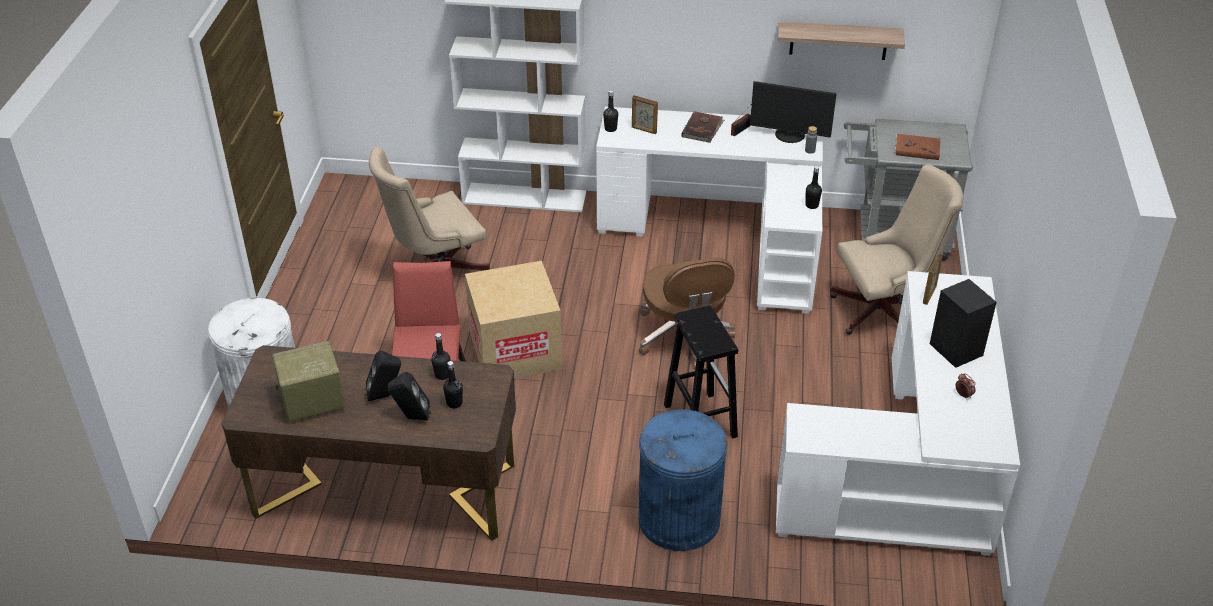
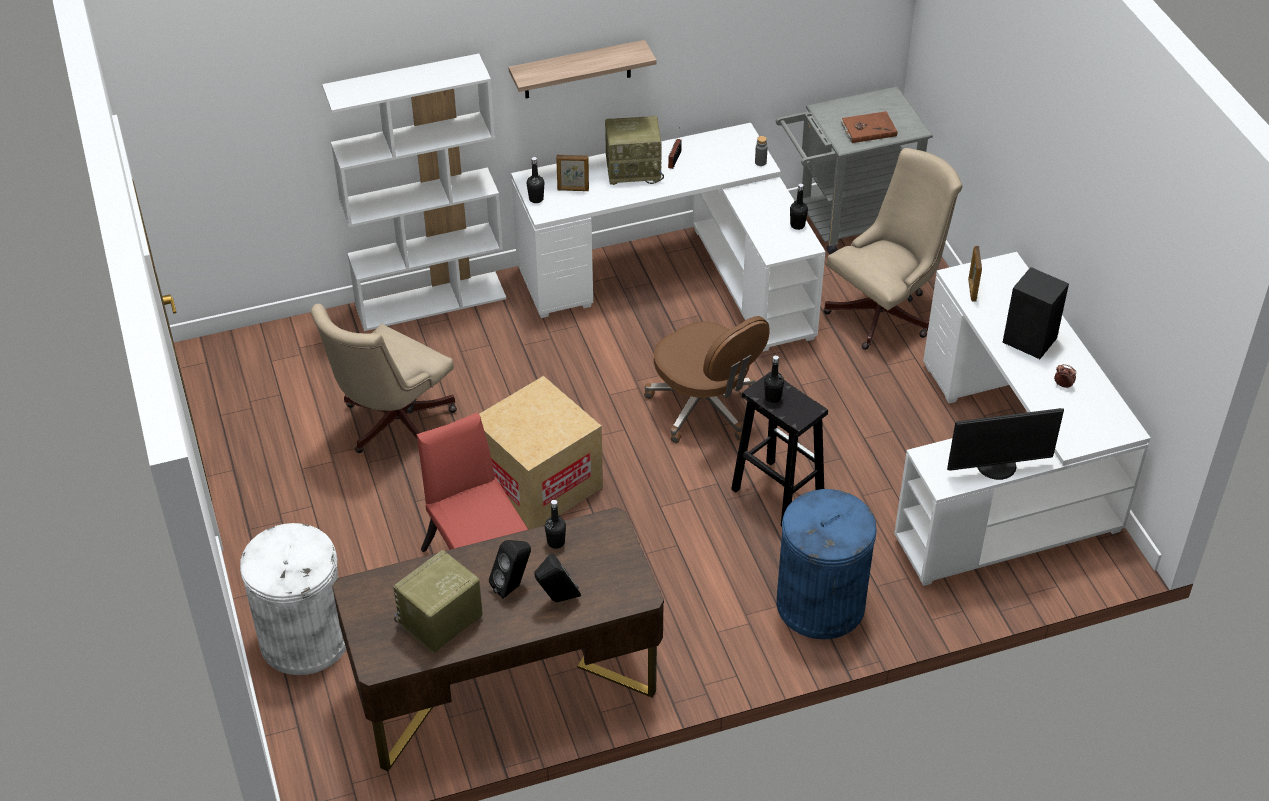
camera: 25 degrees left, 5 degrees up
(454, 403) = (590, 568): black bottle -> black bottle (773, 398)
(702, 129) = (634, 169): brown book -> radio
(789, 135) = (729, 151): monitor -> monitor (997, 466)
(838, 40) = (761, 34): shelf -> shelf (577, 70)

